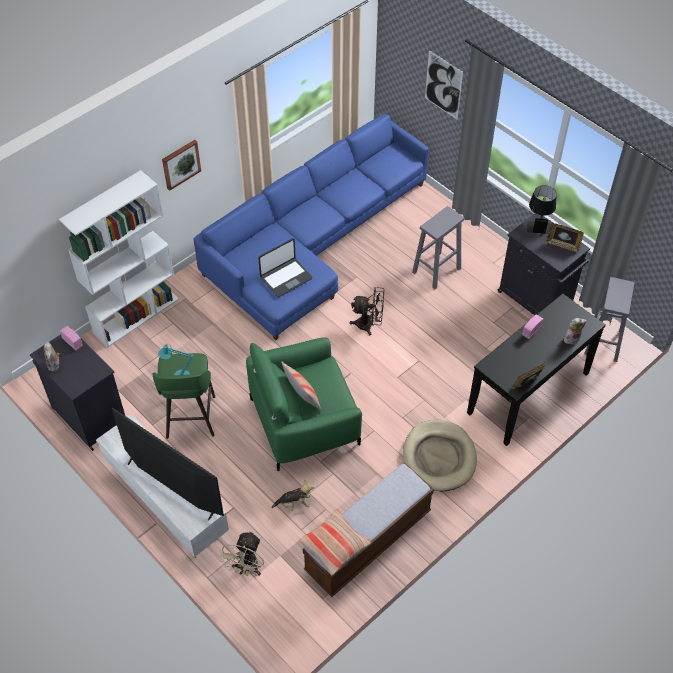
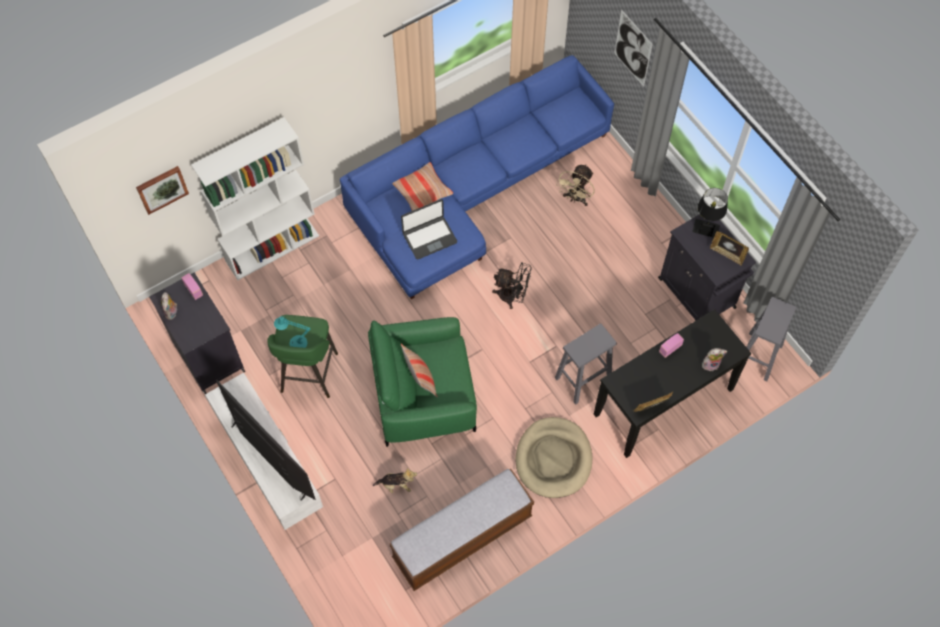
camera: 10 degrees right, 10 degrees up
(180, 164) = (331, 107): picture -> picture (162, 189)
(246, 568) = (337, 545): beige fan -> beige fan (575, 199)
(334, 545) = (421, 545): pillow -> pillow (422, 191)
(436, 271) = (597, 243): grey stool -> grey stool (582, 380)

